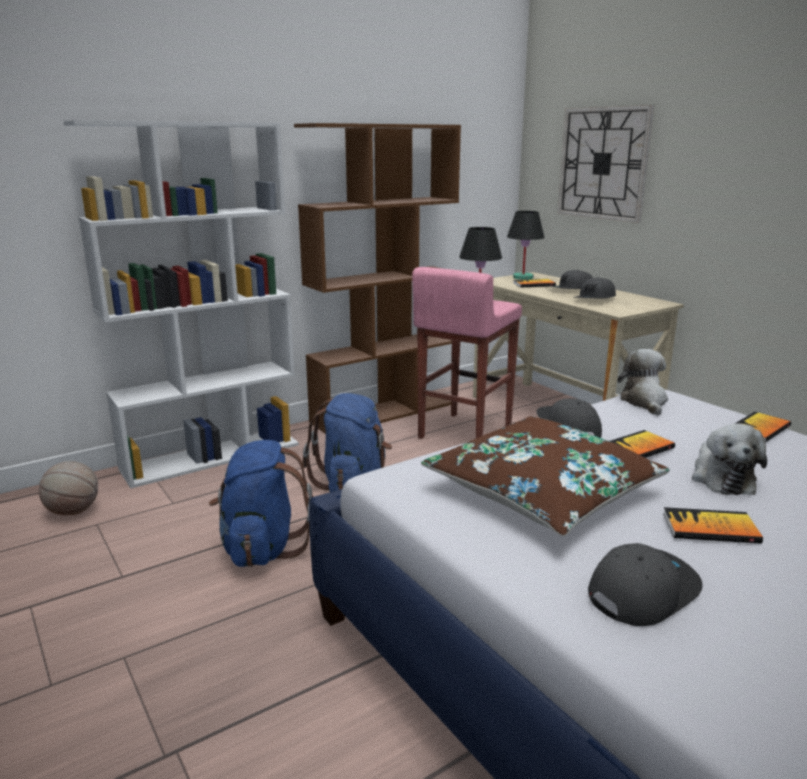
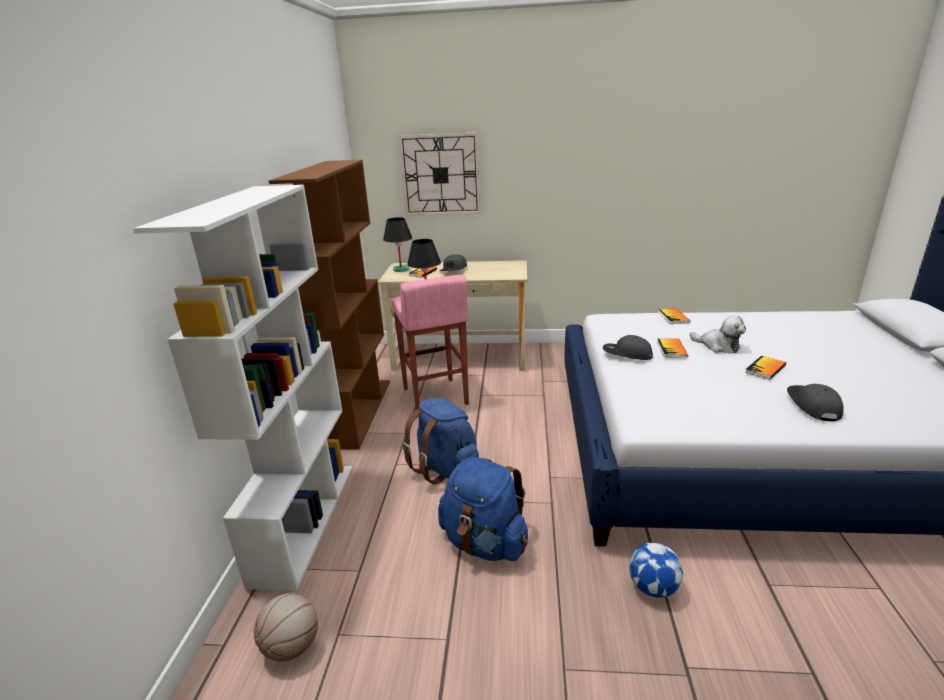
camera: 50 degrees left, 5 degrees up
(290, 685) = (653, 587): none -> football
(542, 491) = (698, 390): brown pillow -> none
(595, 299) = (483, 272): grey cap -> none
(644, 401) = (611, 324): plush toy -> none

